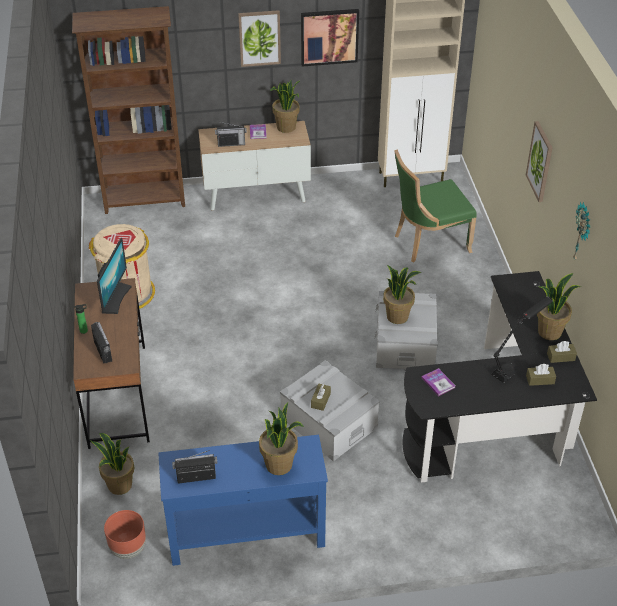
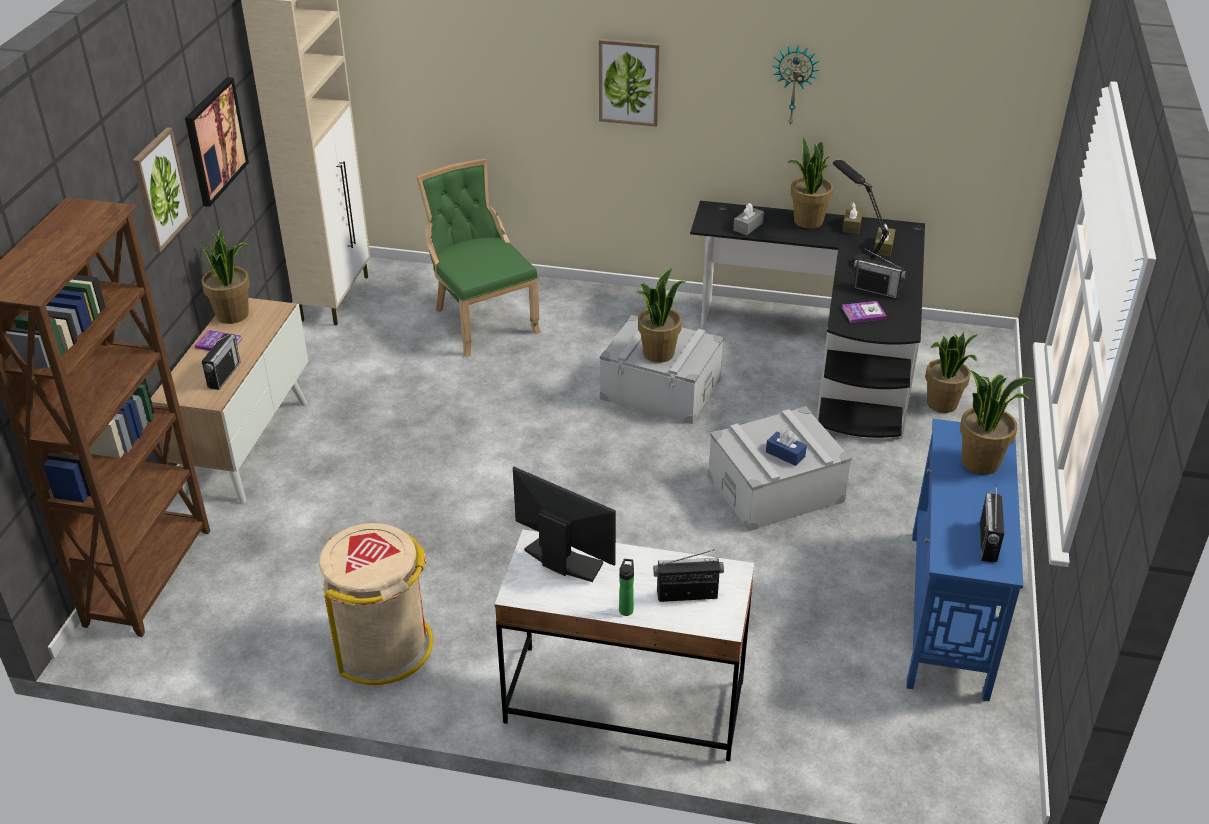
camera: 70 degrees left, 5 degrees down
(118, 395) = (624, 702): brown desk -> white desk
(119, 485) = (820, 735): potted plant -> potted plant (942, 404)
(128, 549) = (949, 747): brown planter -> none
(320, 400) = (785, 454): brown tissue box -> blue tissue box
(428, 242) = (481, 320): green chair -> green chair turned 150 degrees clockwise
(474, 385) = (876, 290): none -> radio
(518, 302) = (748, 226): none -> grey tissue box

